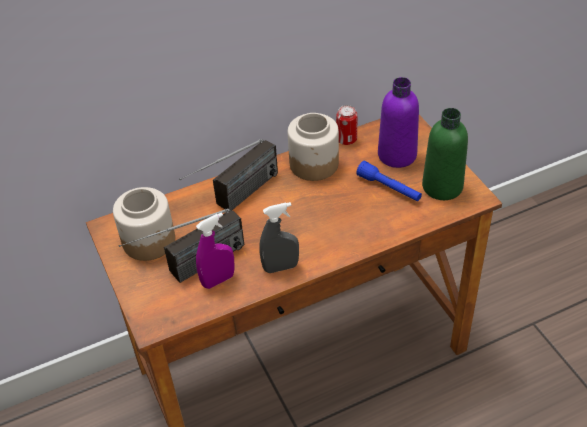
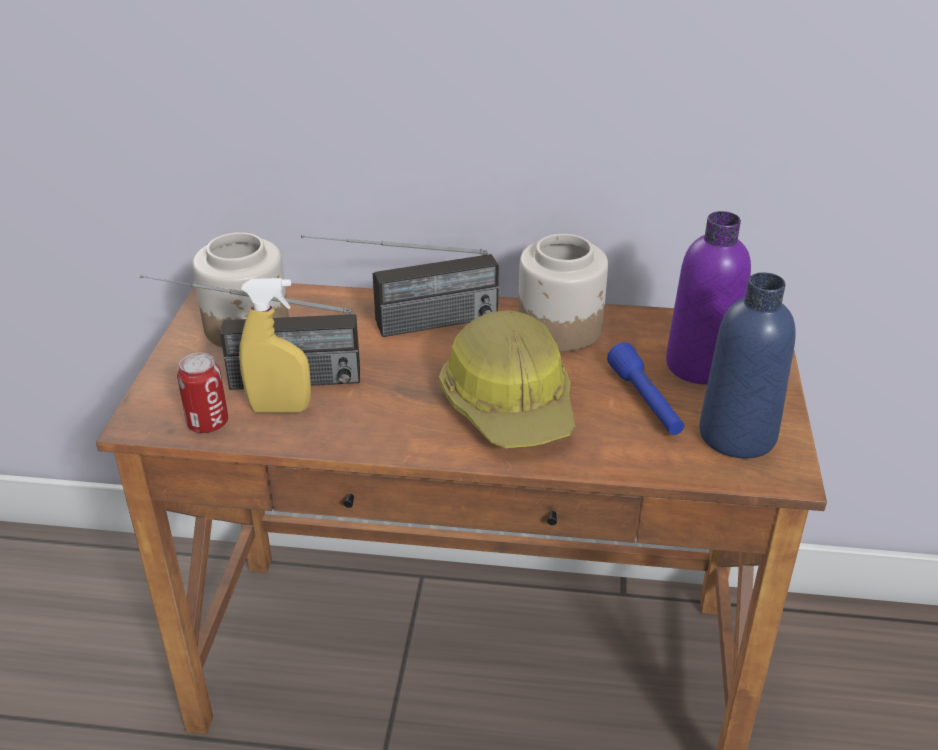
camera: 30 degrees right, 10 degrees down
(218, 280) = (280, 409): purple spray bottle -> yellow spray bottle
(280, 267) = (379, 431): grey spray bottle -> none
(329, 220) = (510, 404): none -> hard hat
(346, 139) = (639, 317): can -> can (208, 423)
(442, 187) = (737, 435): green bottle -> blue bottle

